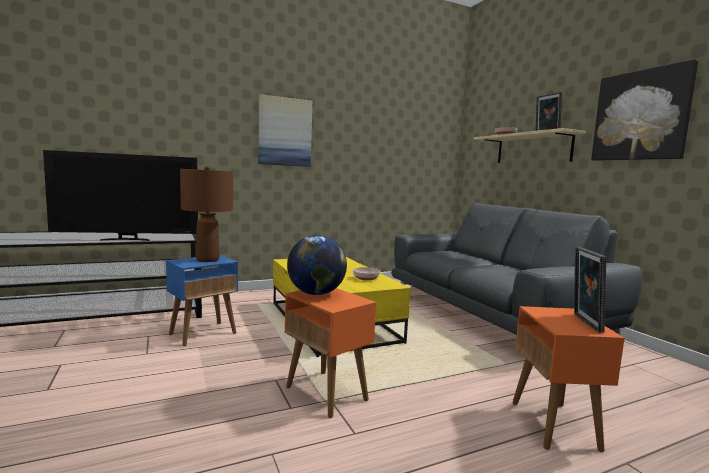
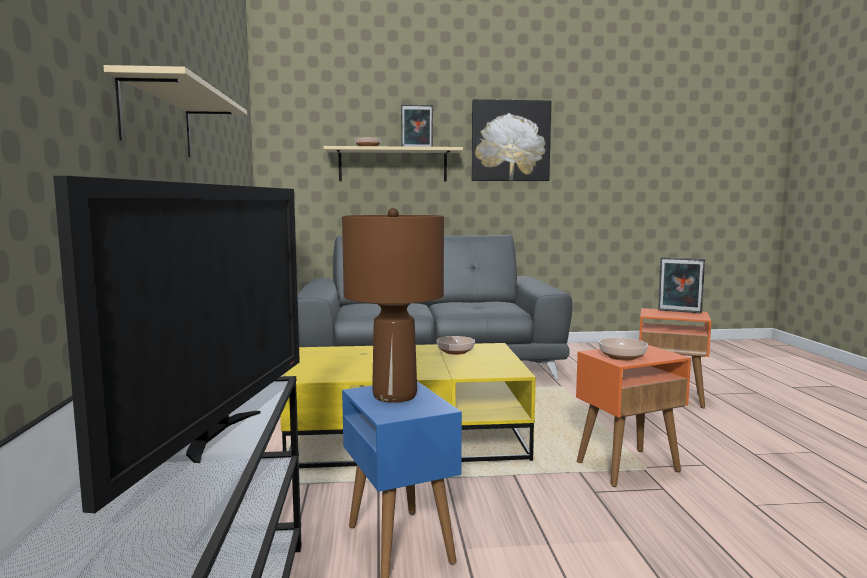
camera: 70 degrees left, 0 degrees up
(285, 132) = (158, 121): picture -> beige shelf
(316, 294) = (622, 357): globe -> bowl

